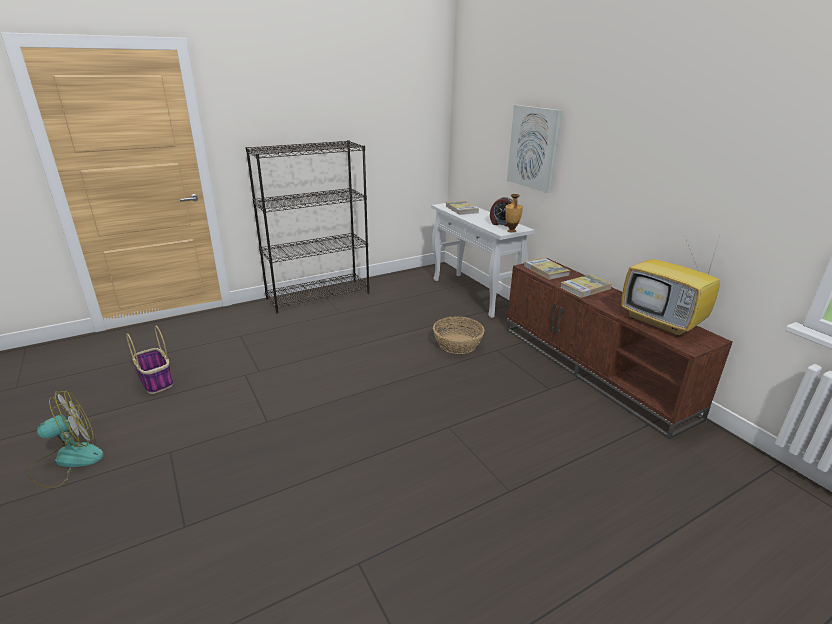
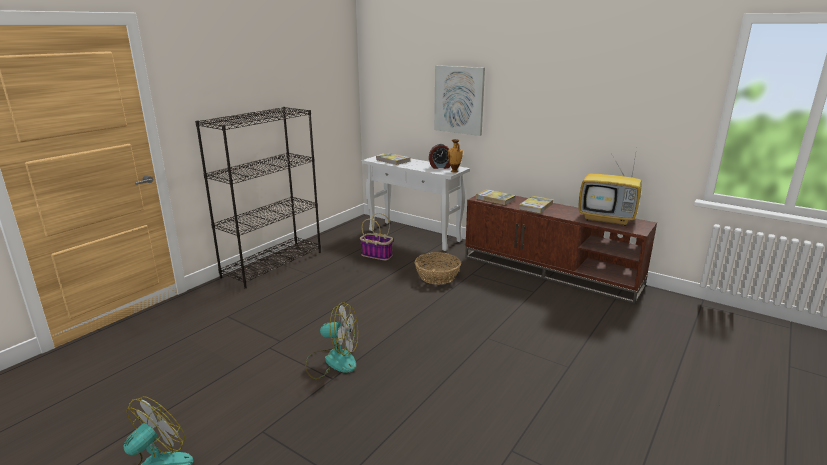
camera: 25 degrees left, 5 degrees down
(156, 381) = (178, 378): basket -> basket (377, 255)
(282, 404) = (332, 361): none -> fan

